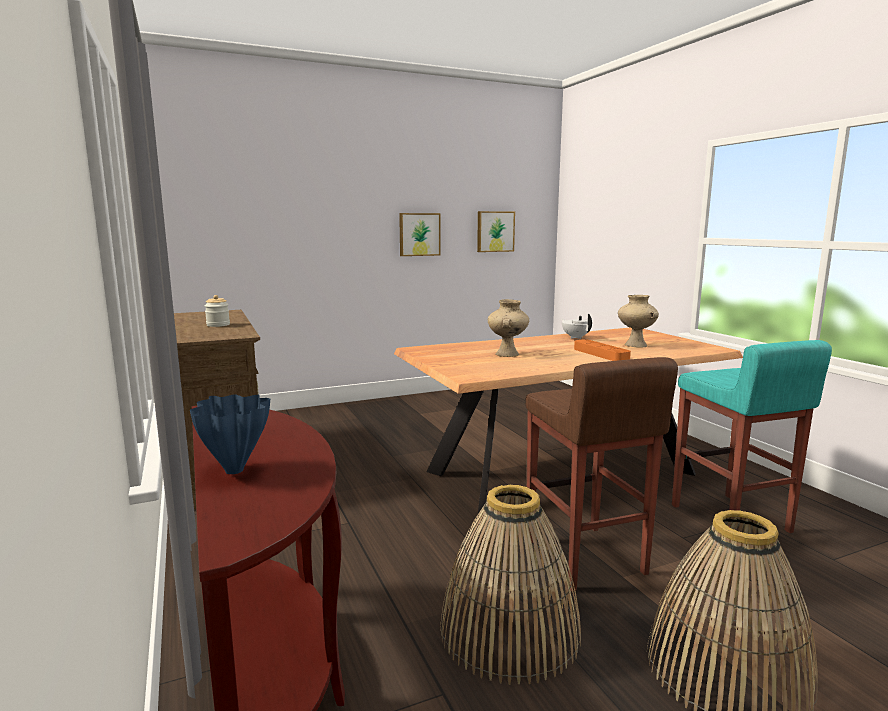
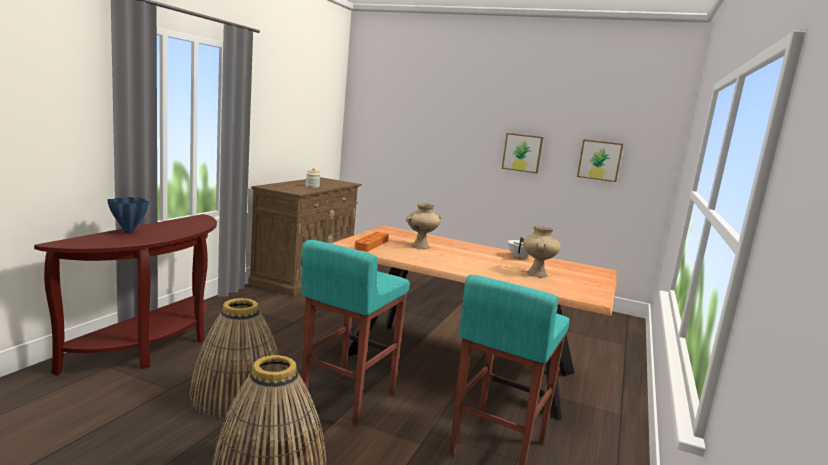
camera: 45 degrees right, 0 degrees up
(584, 557) = (347, 398): brown stool -> turquoise stool
(600, 354) = (478, 267): orange tray -> orange tray (371, 244)

